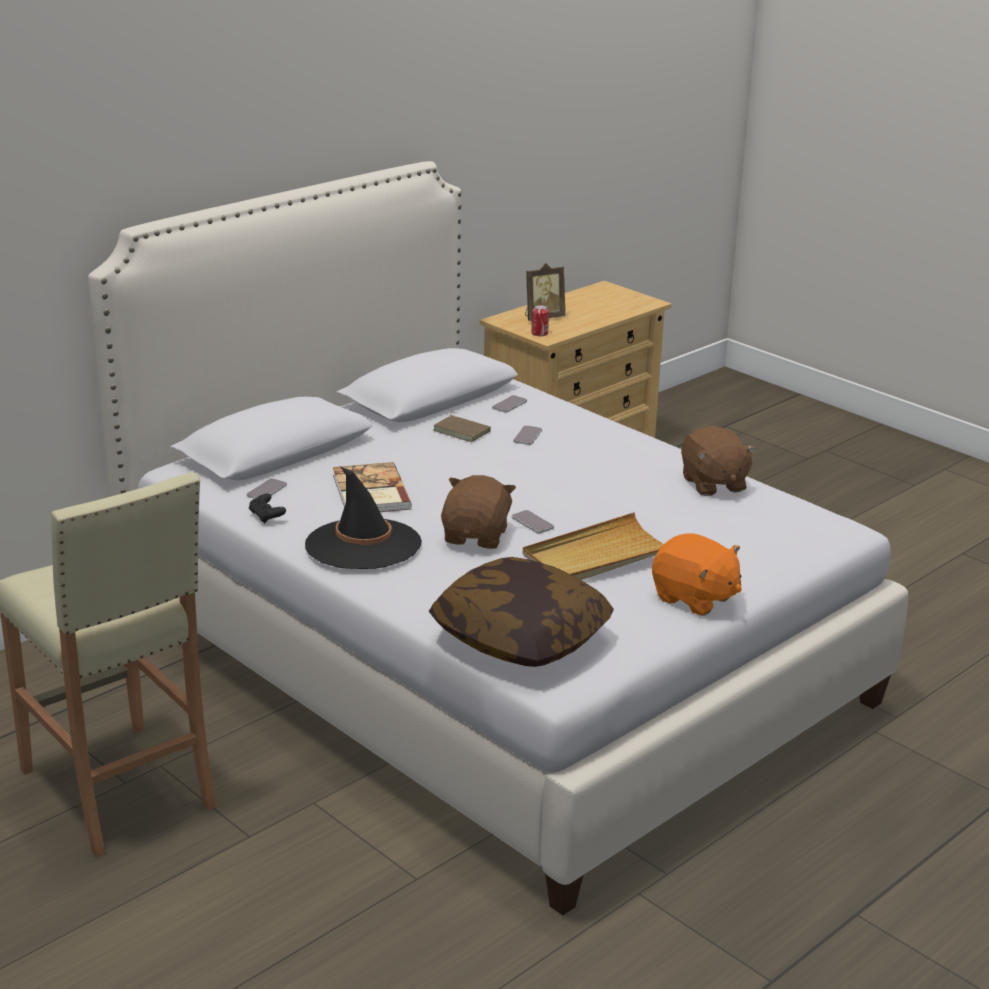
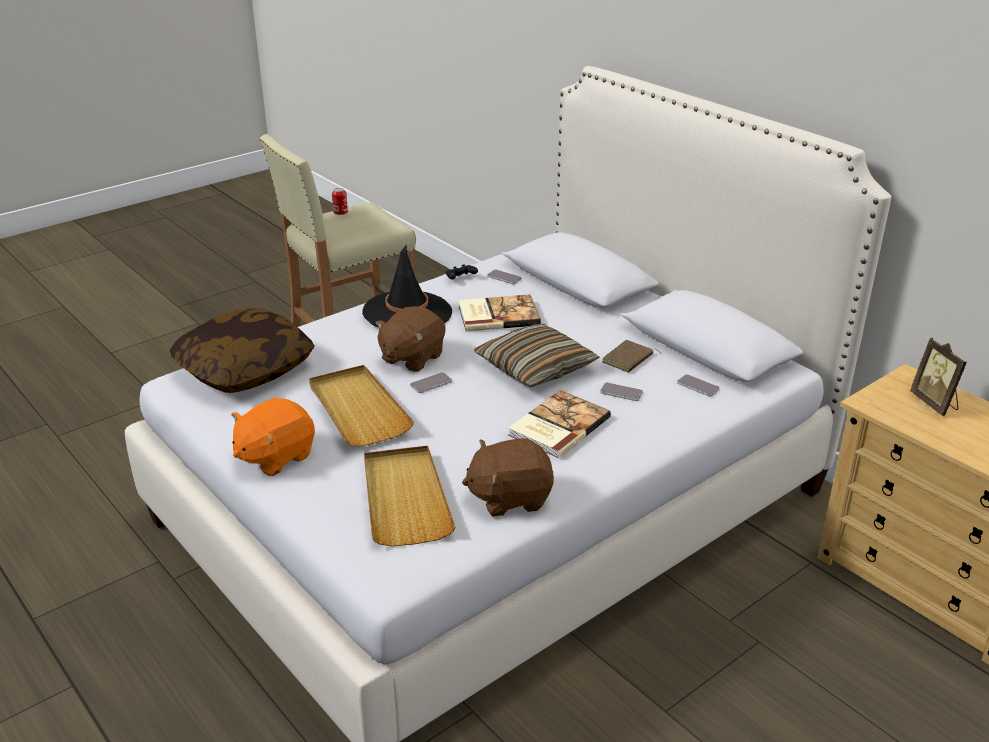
camera: 95 degrees right, 5 degrees up
(476, 536) = (411, 358): brown plush toy -> brown plush toy turned 105 degrees clockwise
(485, 473) = (535, 367): none -> pillow
(539, 333) = (878, 398): can -> can (340, 212)
(595, 464) = (557, 426): none -> book
(735, 527) = (405, 498): none -> beige tray

